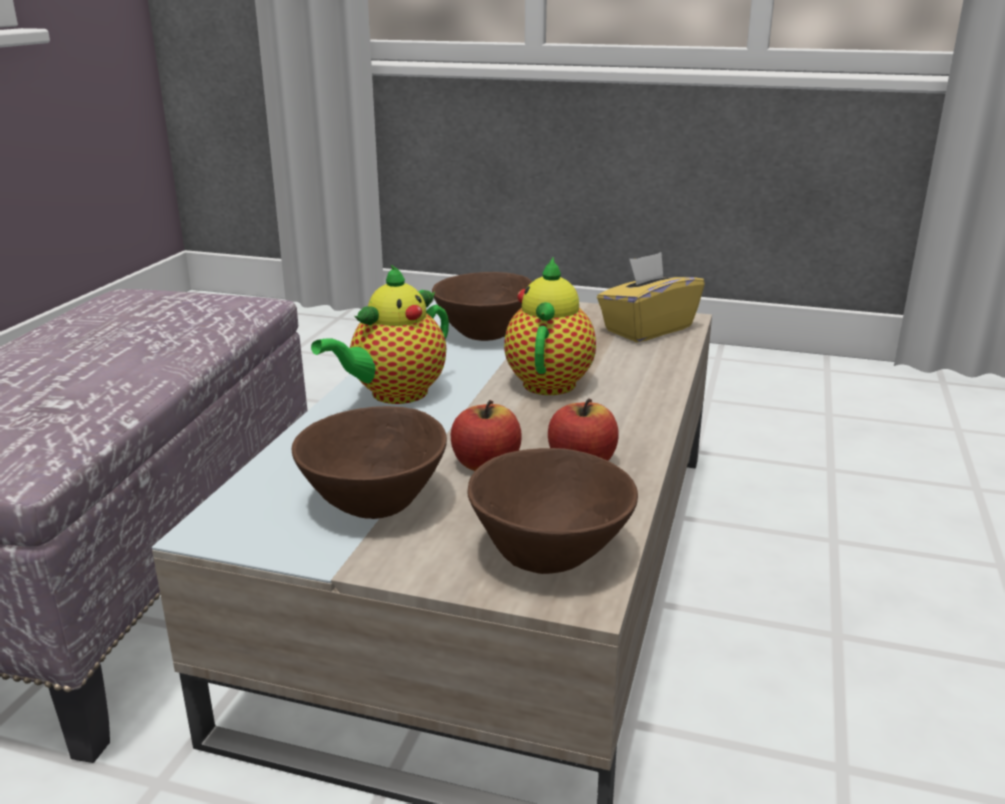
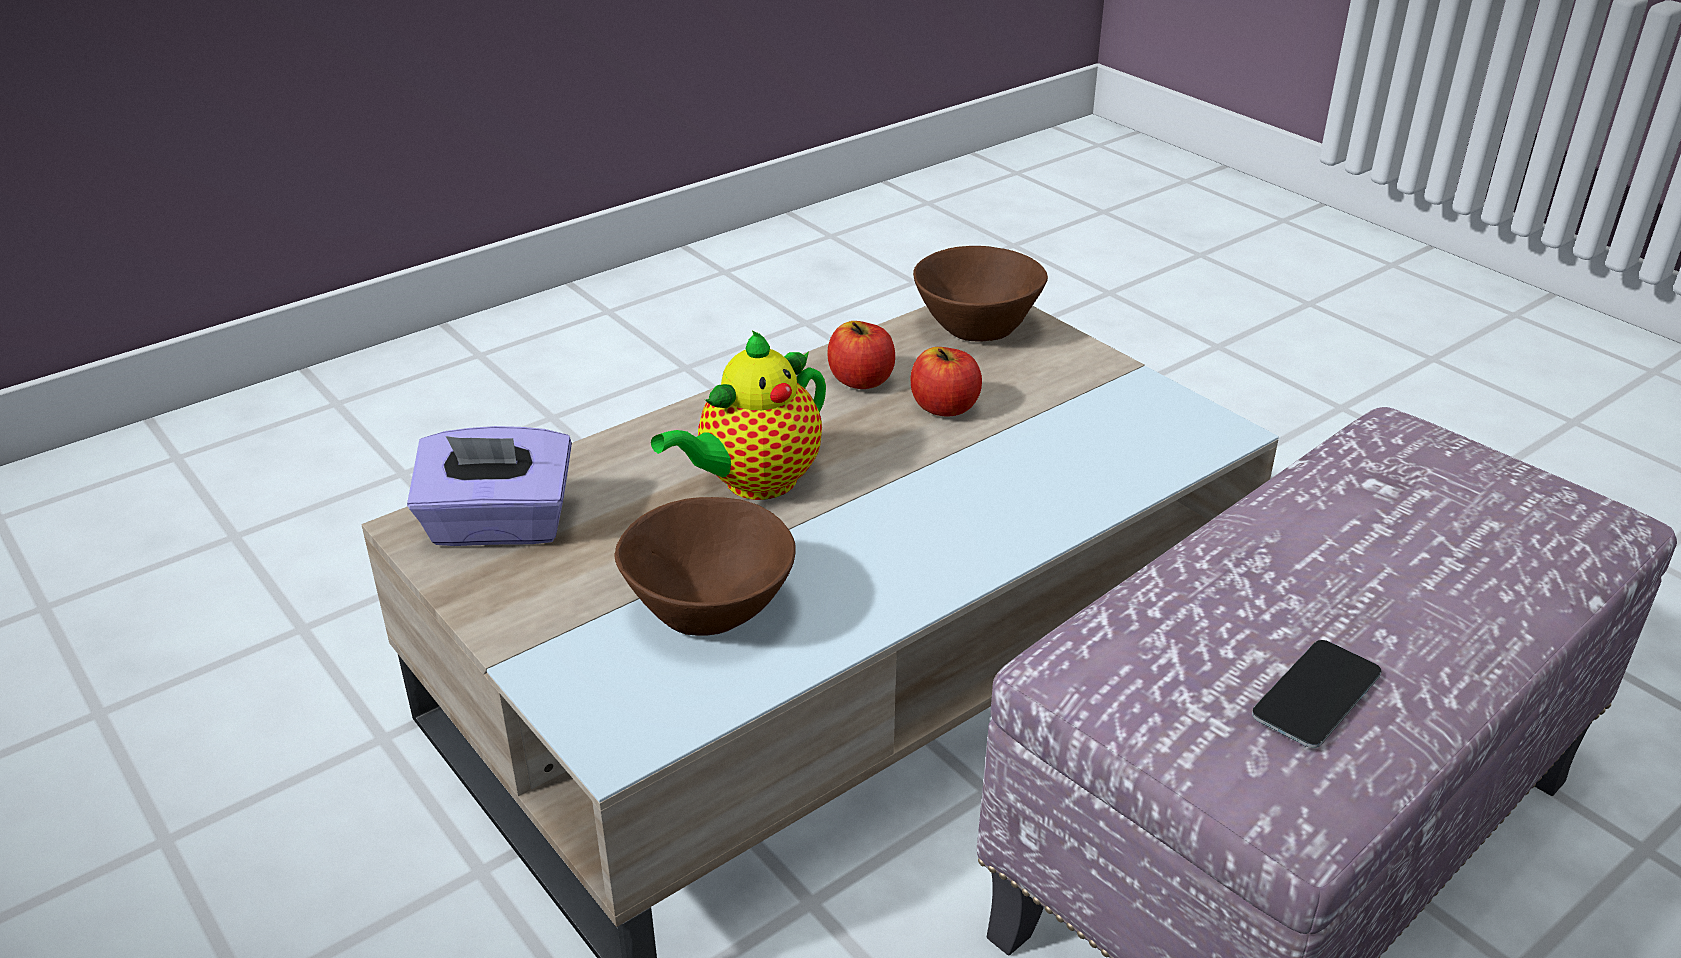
camera: 145 degrees left, 10 degrees up
(116, 308) = (1317, 694): none -> phone
(371, 501) = (1075, 409): brown bowl -> none
(394, 394) = (949, 533): teapot -> none
(647, 329) = (499, 526): yellow tissue box -> purple tissue box

